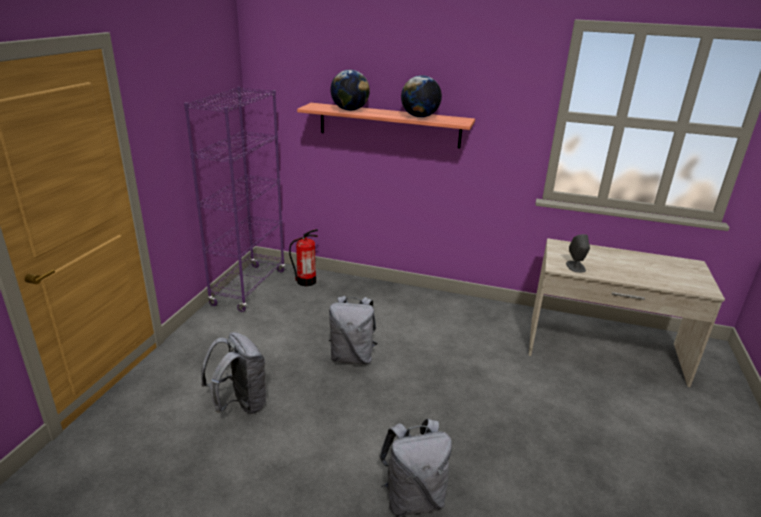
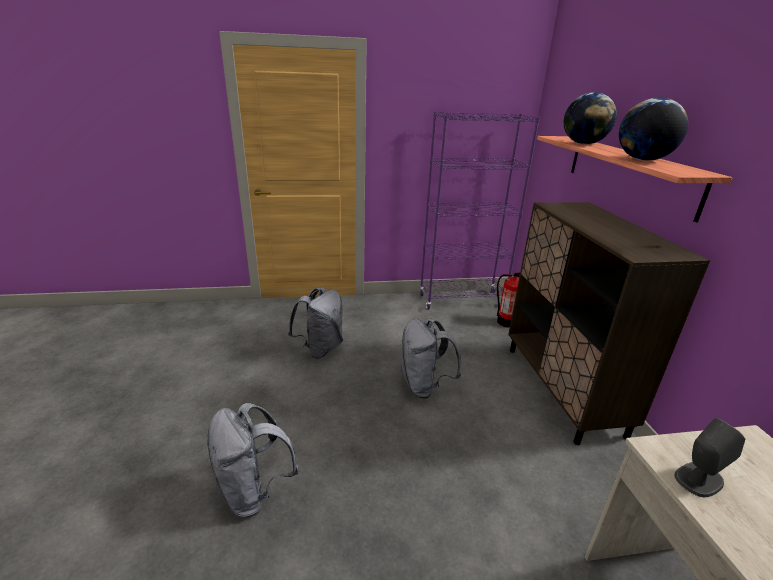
camera: 65 degrees right, 0 degrees up
(403, 297) = (562, 389): none -> brown cabinet

